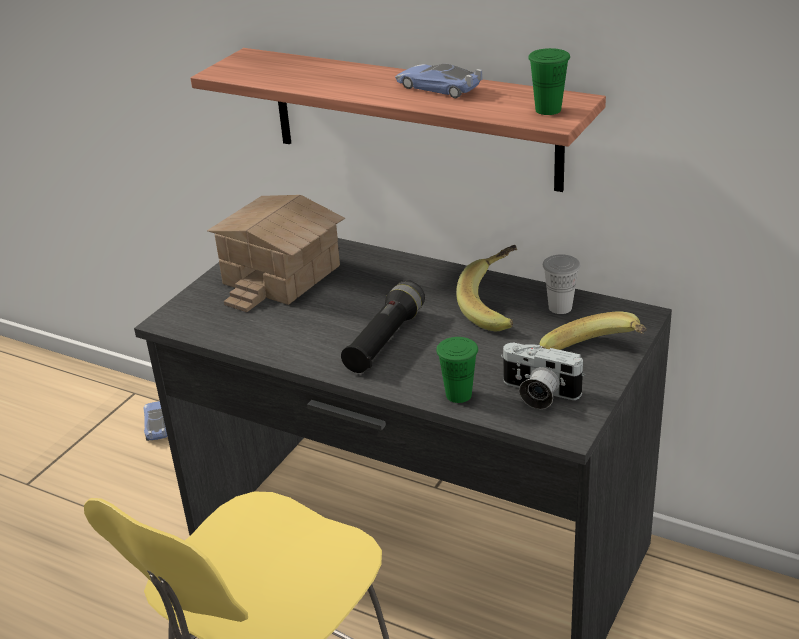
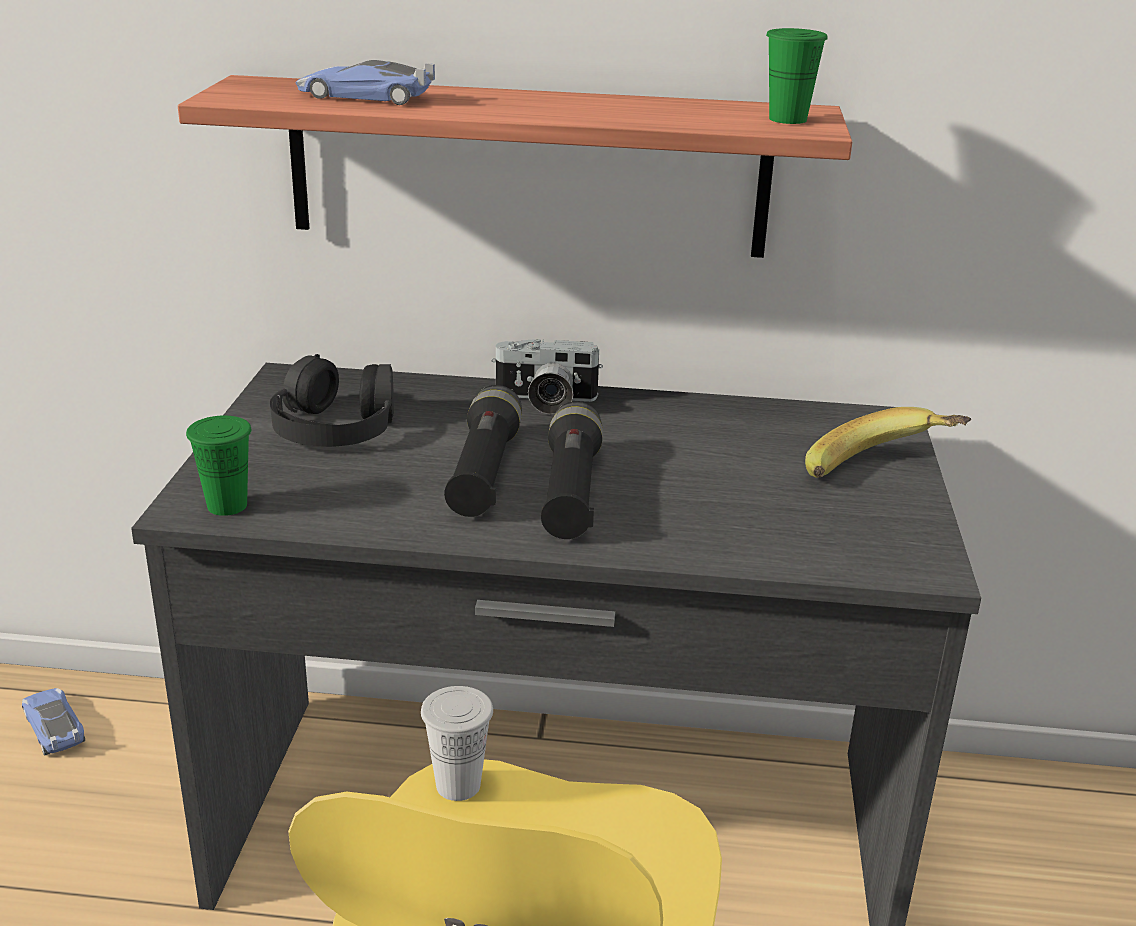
camera: 25 degrees left, 5 degrees down
(279, 274) = (335, 425): toy house -> black headphones
(343, 319) = (484, 472): none -> black flashlight
(438, 87) = (598, 104): toy car -> toy car (364, 96)
(458, 395) = (740, 547): green cup -> green cup (227, 505)
(498, 307) = (698, 431): banana -> none
(538, 394) = (848, 530): camera -> camera (545, 401)
(560, 307) = (781, 422): white cup -> white cup (458, 785)

